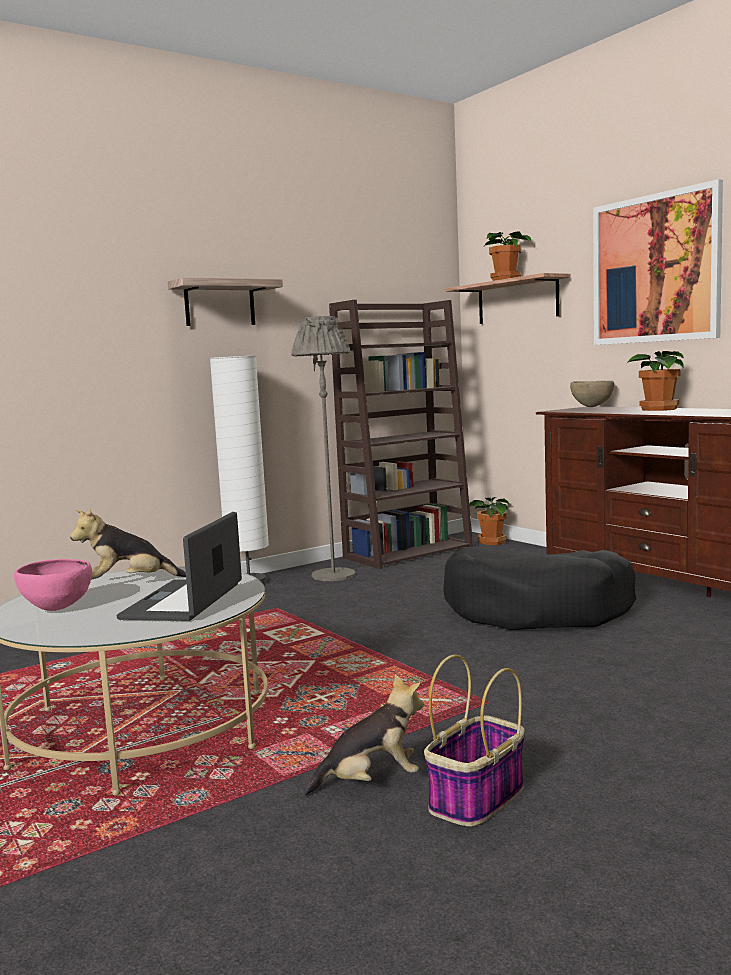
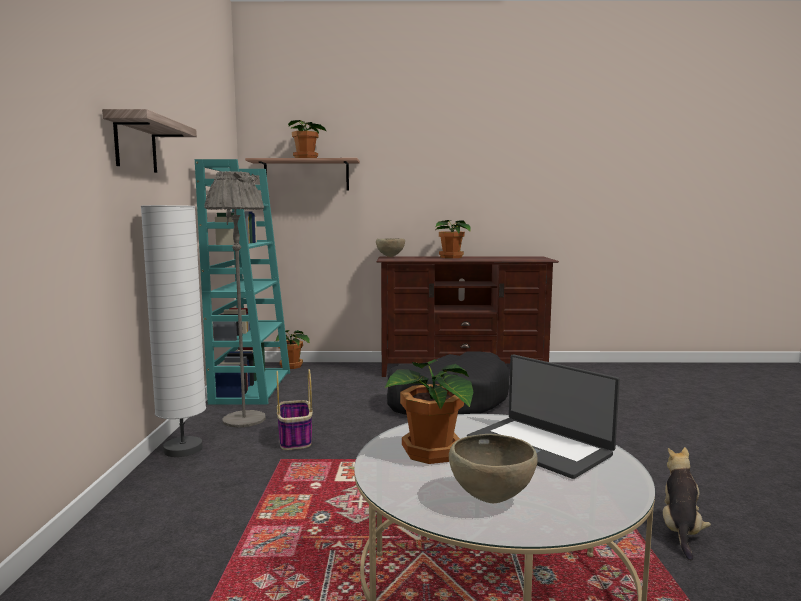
camera: 55 degrees left, 0 degrees up
(57, 609) = (492, 499): pink bowl -> brown bowl
(129, 583) = (431, 453): plush toy -> potted plant
(408, 552) = (251, 386): brown bookcase -> turquoise bookcase
(476, 799) = (724, 508): basket -> basket (295, 439)
(655, 269) = (430, 166): picture -> none

